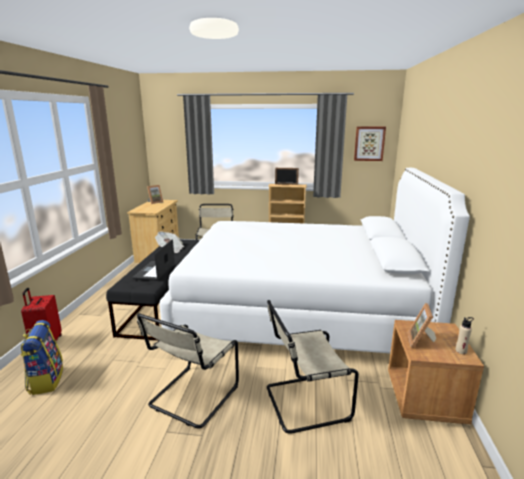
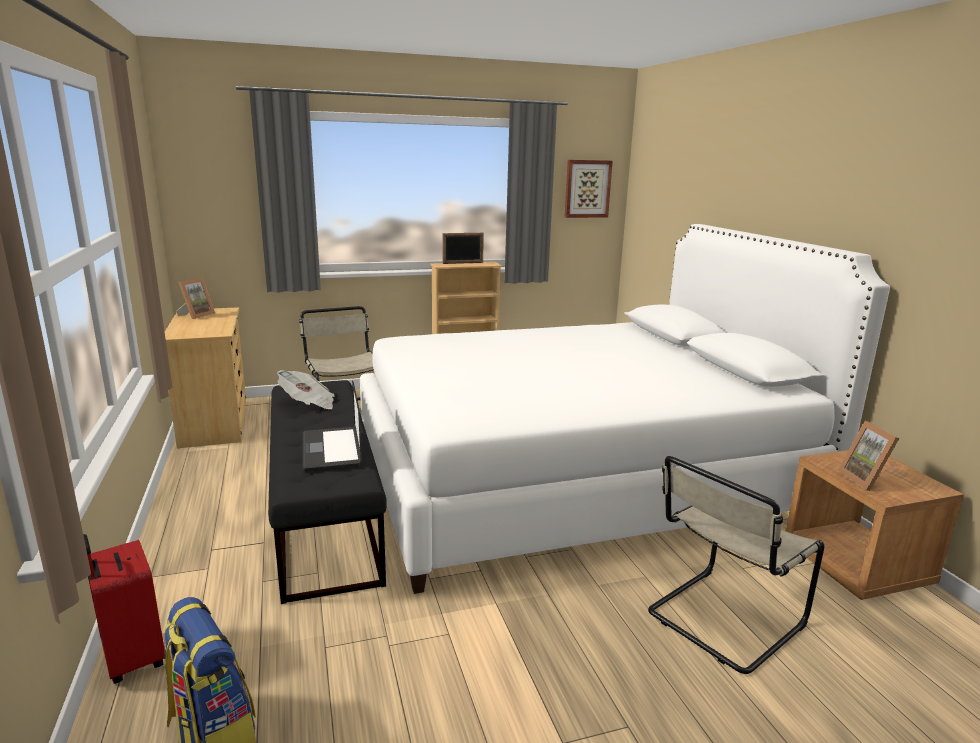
camera: 25 degrees left, 0 degrees up
(192, 397) = (548, 669): beige chair -> none
(461, 351) = (920, 481): beige bottle -> none

